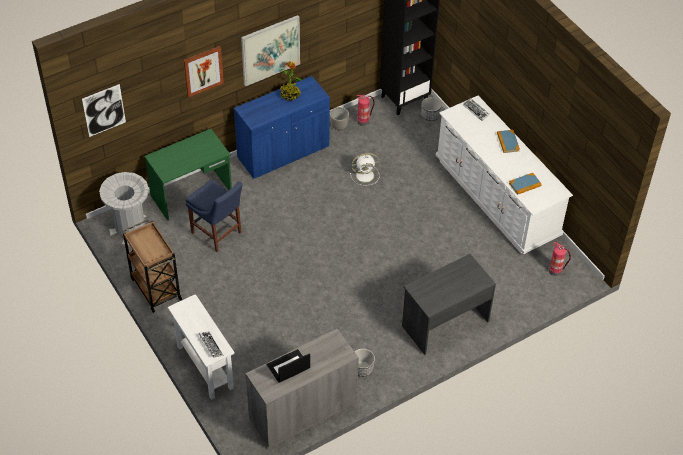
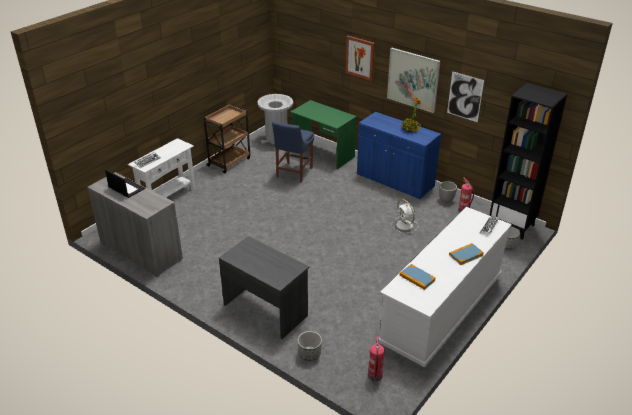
camera: 70 degrees right, 15 degrees down
(104, 110) = (293, 38): picture -> picture (465, 96)
(362, 369) = (194, 272): planter -> planter (309, 354)

